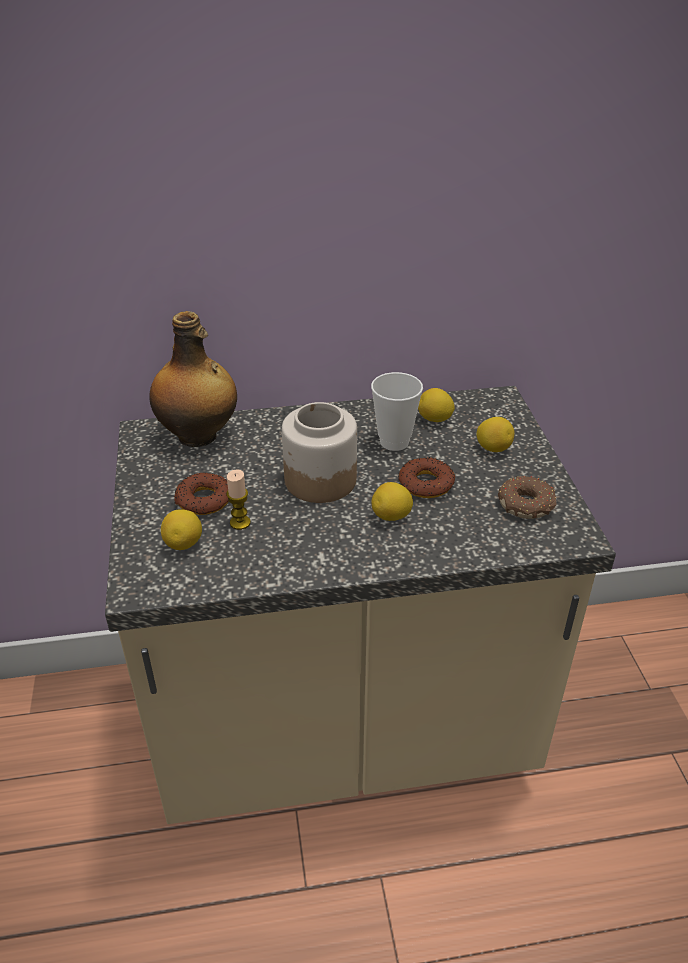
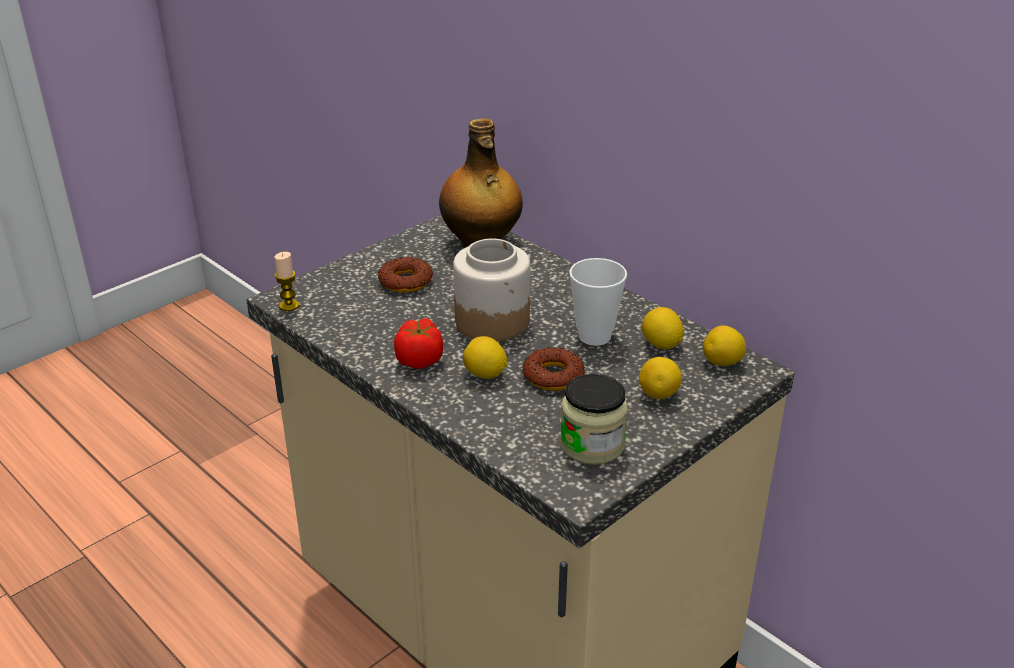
camera: 55 degrees right, 5 degrees down
(184, 544) = (346, 295): lemon -> lemon (722, 363)
(240, 523) = (396, 308): candle -> candle (289, 306)
(335, 542) = (420, 360): none -> tomato
(527, 504) = (592, 445): donut -> jar

